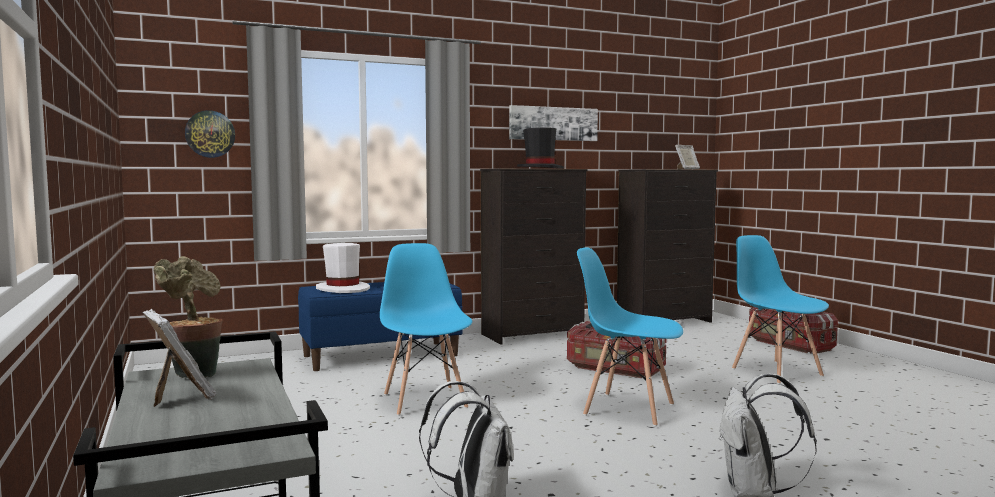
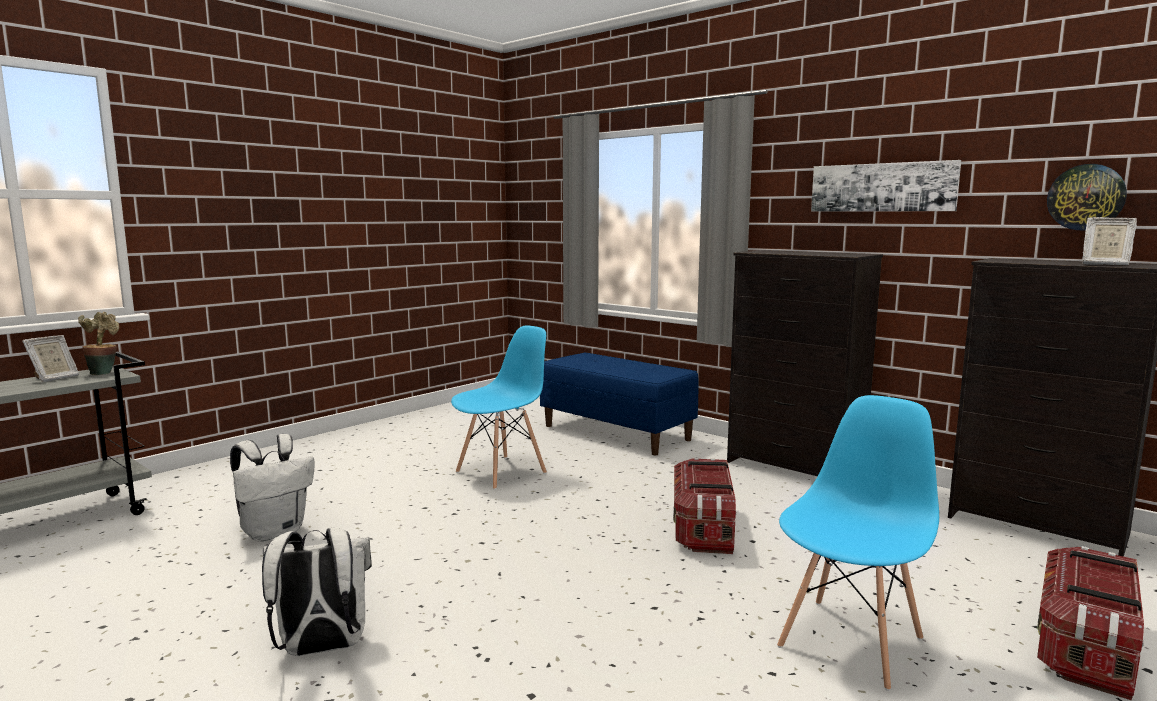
camera: 65 degrees right, 5 degrees up
(210, 134) = (550, 213): wall clock -> wall clock (1086, 197)
(343, 289) = (588, 361): white hat -> none
(540, 168) = (814, 253): black hat -> none
(628, 409) = (551, 555): blue chair -> none

